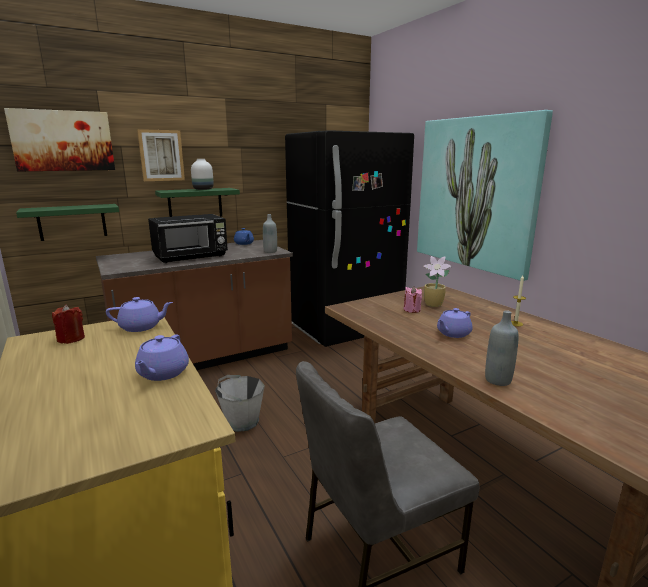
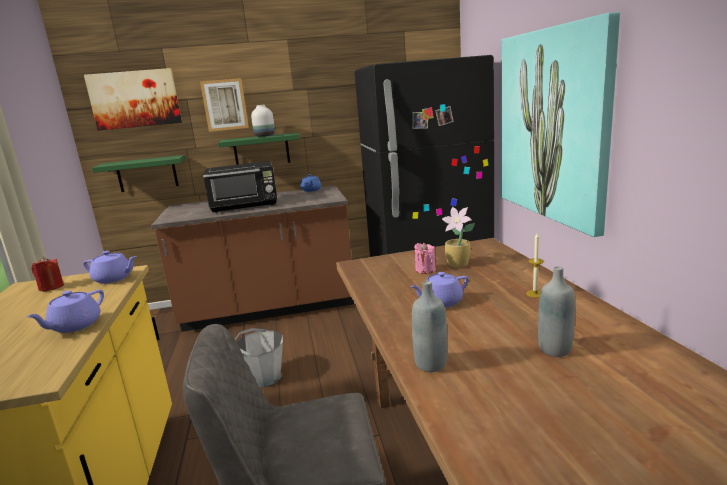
camera: 20 degrees right, 0 degrees up
(270, 251) = (326, 199): grey bottle -> grey bottle (554, 349)

